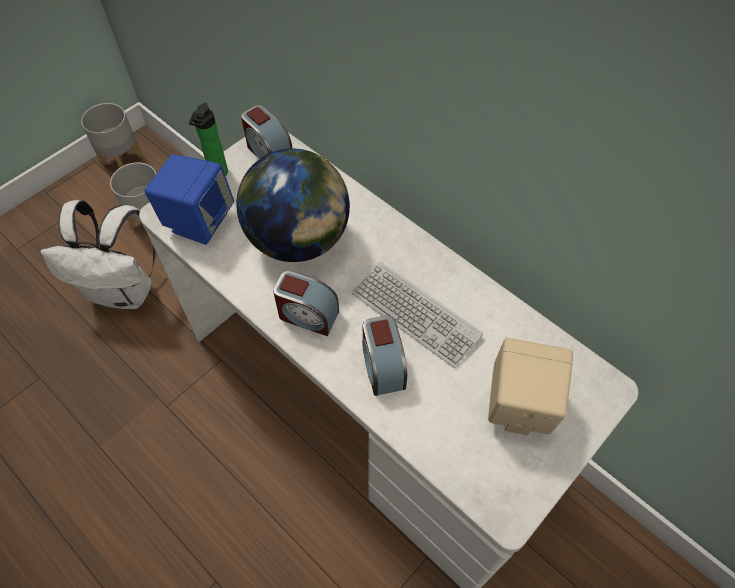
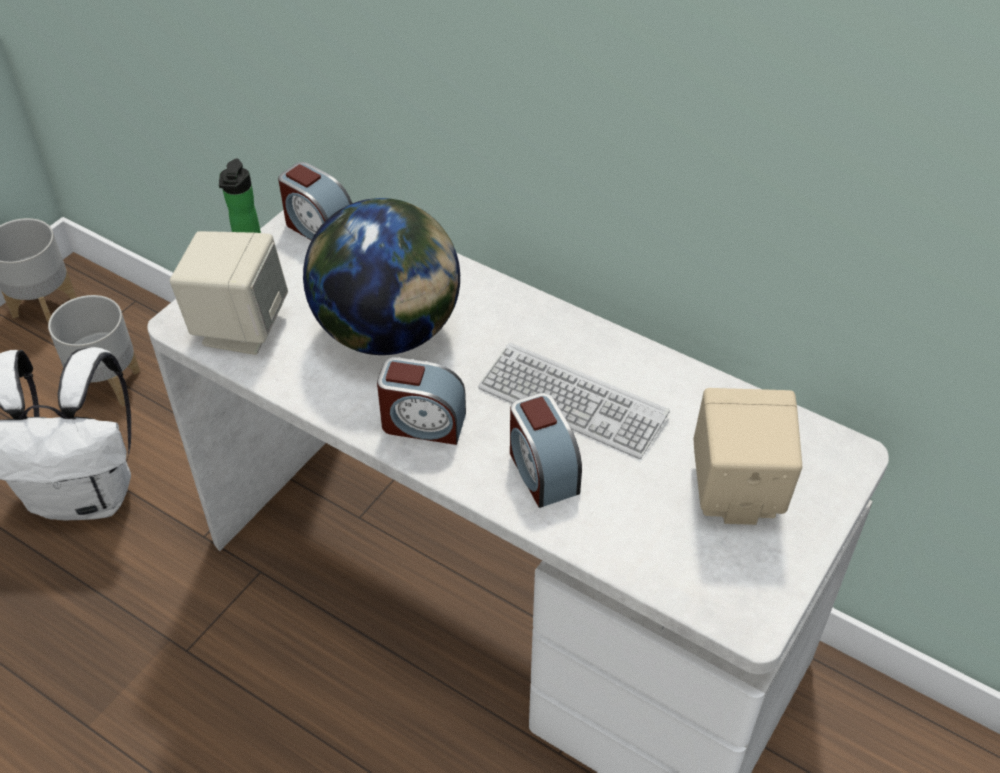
camera: 10 degrees left, 10 degrees down
(199, 221) = (239, 327): blue speaker -> beige speaker

